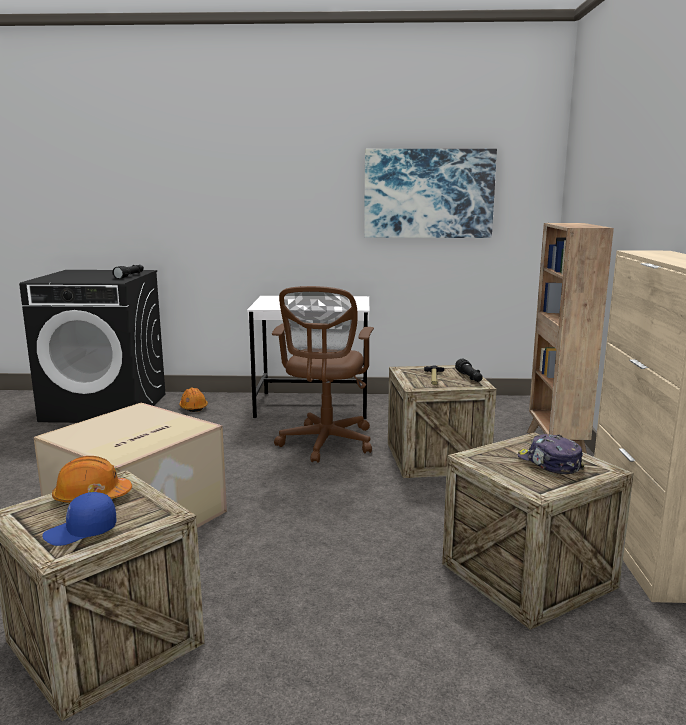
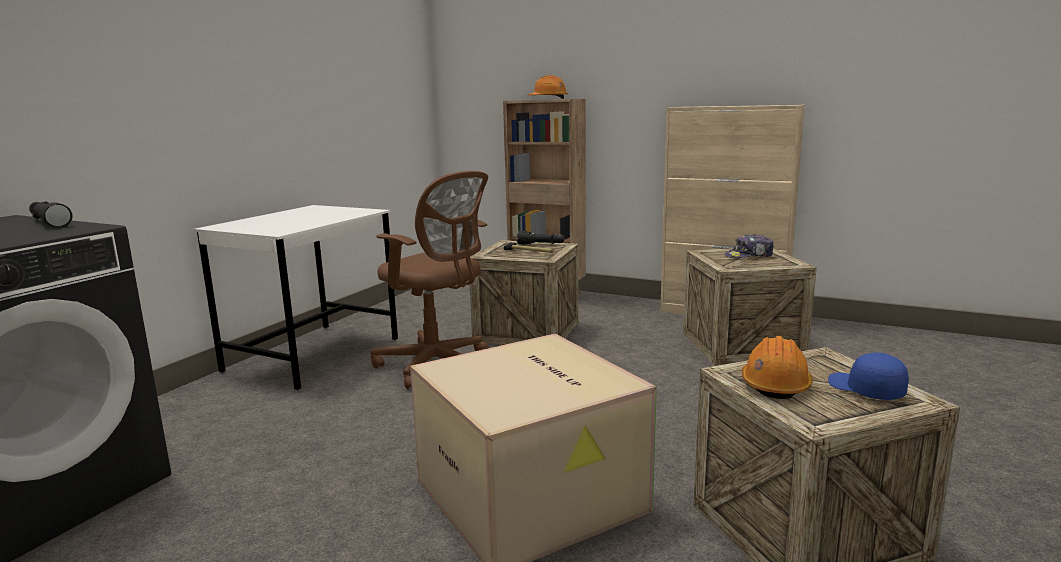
camera: 65 degrees left, 0 degrees up
(81, 532) = (865, 390): blue cap -> blue cap turned 150 degrees clockwise
(193, 407) = (181, 424): orange hard hat -> orange hard hat (548, 99)
(428, 193) = (347, 77): picture -> none

